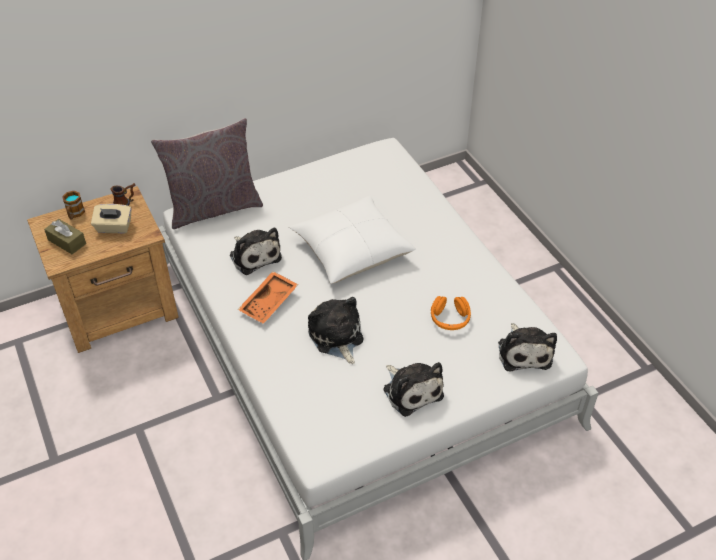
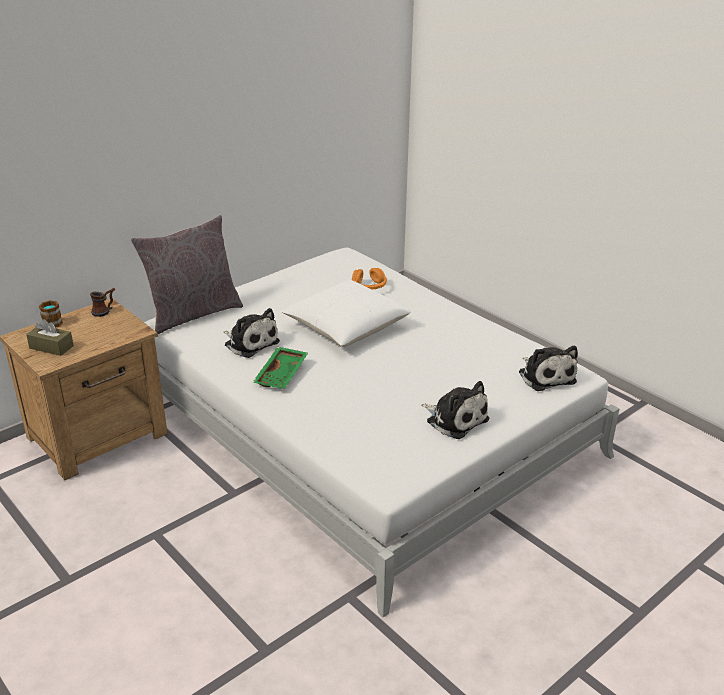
camera: 15 degrees left, 15 degrees down
(114, 227) = (99, 330): beige tissue box -> none
(269, 303) = (282, 375): orange tray -> green tray
(336, 337) = (362, 390): plush toy -> none
(450, 319) = (464, 362): orange headphones -> orange headphones (369, 286)

